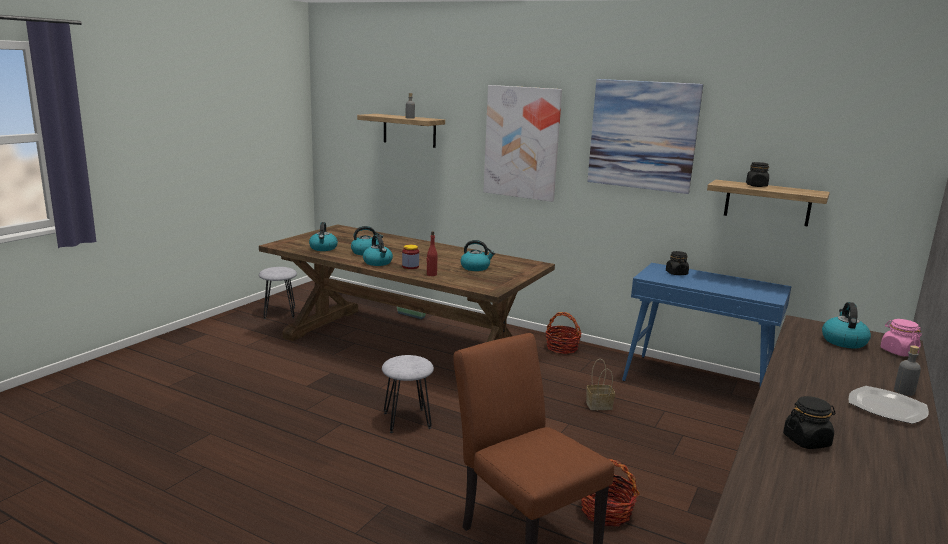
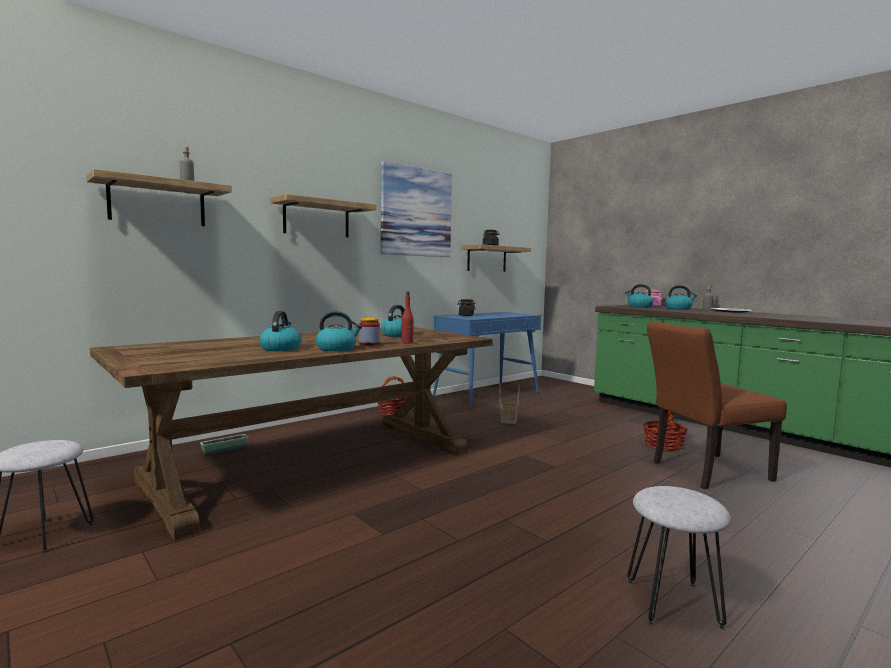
camera: 70 degrees left, 10 degrees down
(323, 248) = (225, 357): kettle -> kettle (678, 309)
(406, 420) = (510, 486): grey stool -> grey stool (673, 603)
(522, 142) = (316, 219): picture -> shelf
(806, 441) = (787, 317): black jar -> none

